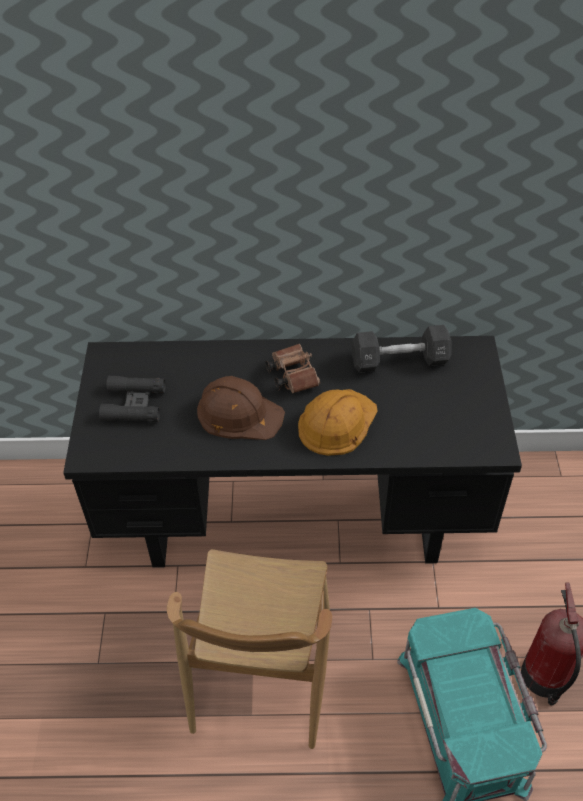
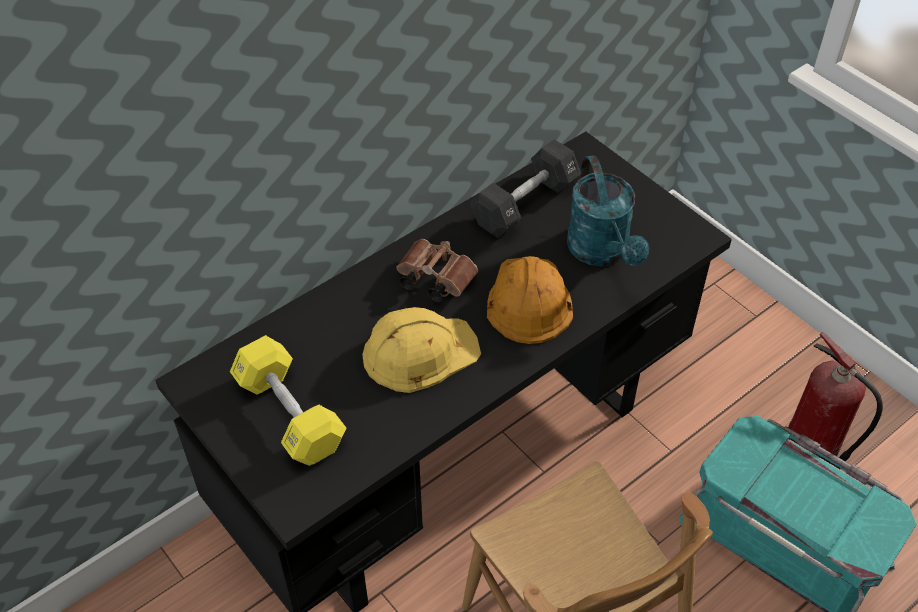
camera: 40 degrees left, 0 degrees up
(134, 404) = (290, 414): black binoculars -> yellow dumbbell
(239, 413) = (419, 352): brown hard hat -> yellow hard hat
(418, 421) = (602, 252): none -> turquoise watering can

